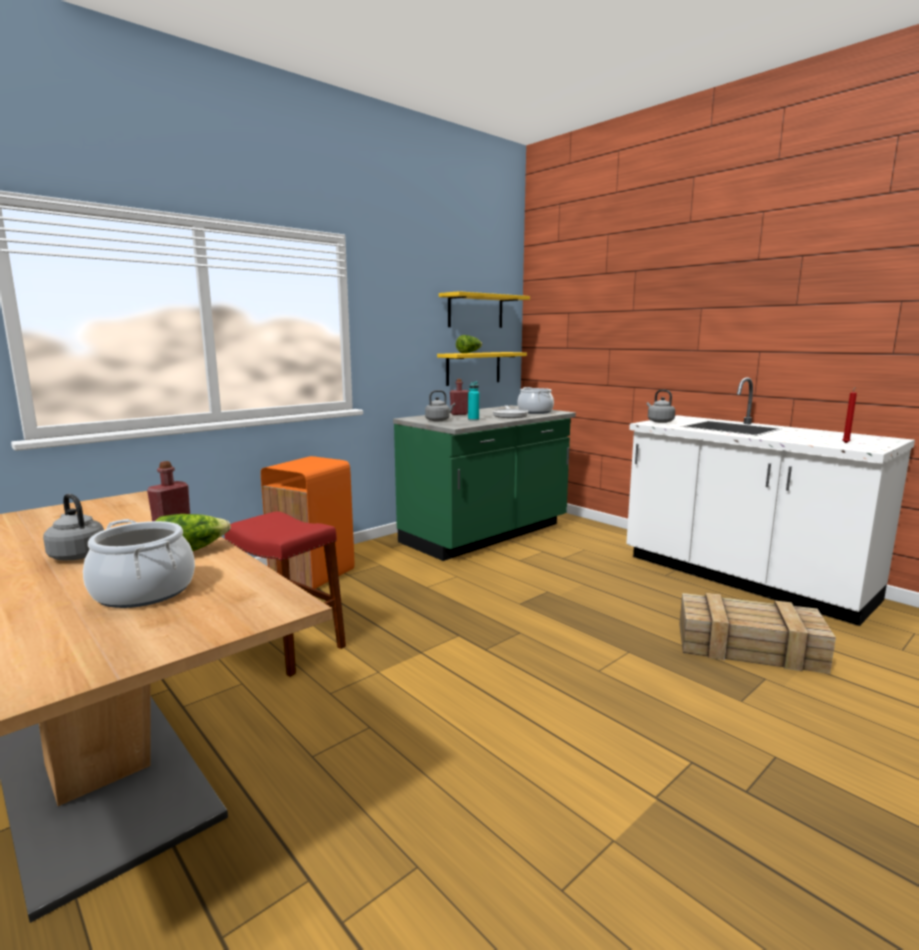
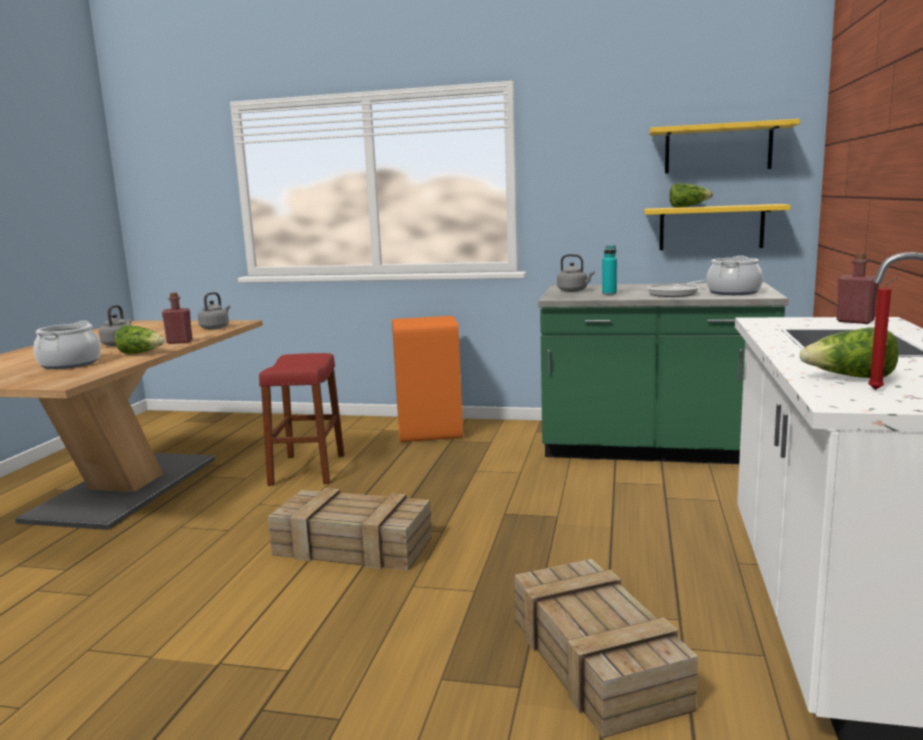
camera: 55 degrees right, 0 degrees up
(459, 414) = (633, 286): red bottle -> red bottle (855, 321)
(497, 674) = (350, 546): none -> crate
(659, 421) = (793, 320): grey kettle -> grey kettle (215, 327)
(817, 440) = (850, 378): none -> lettuce

